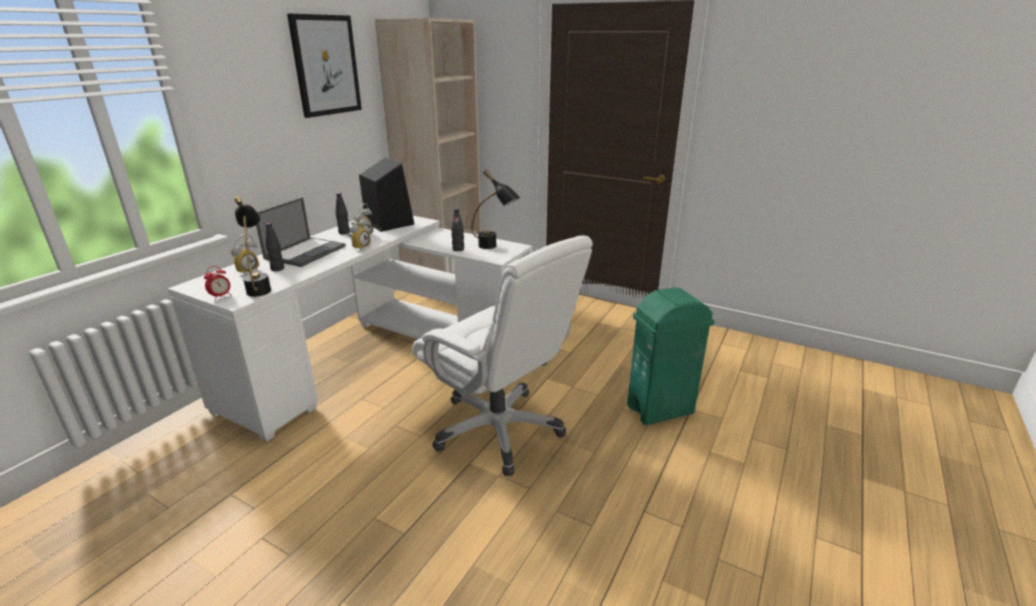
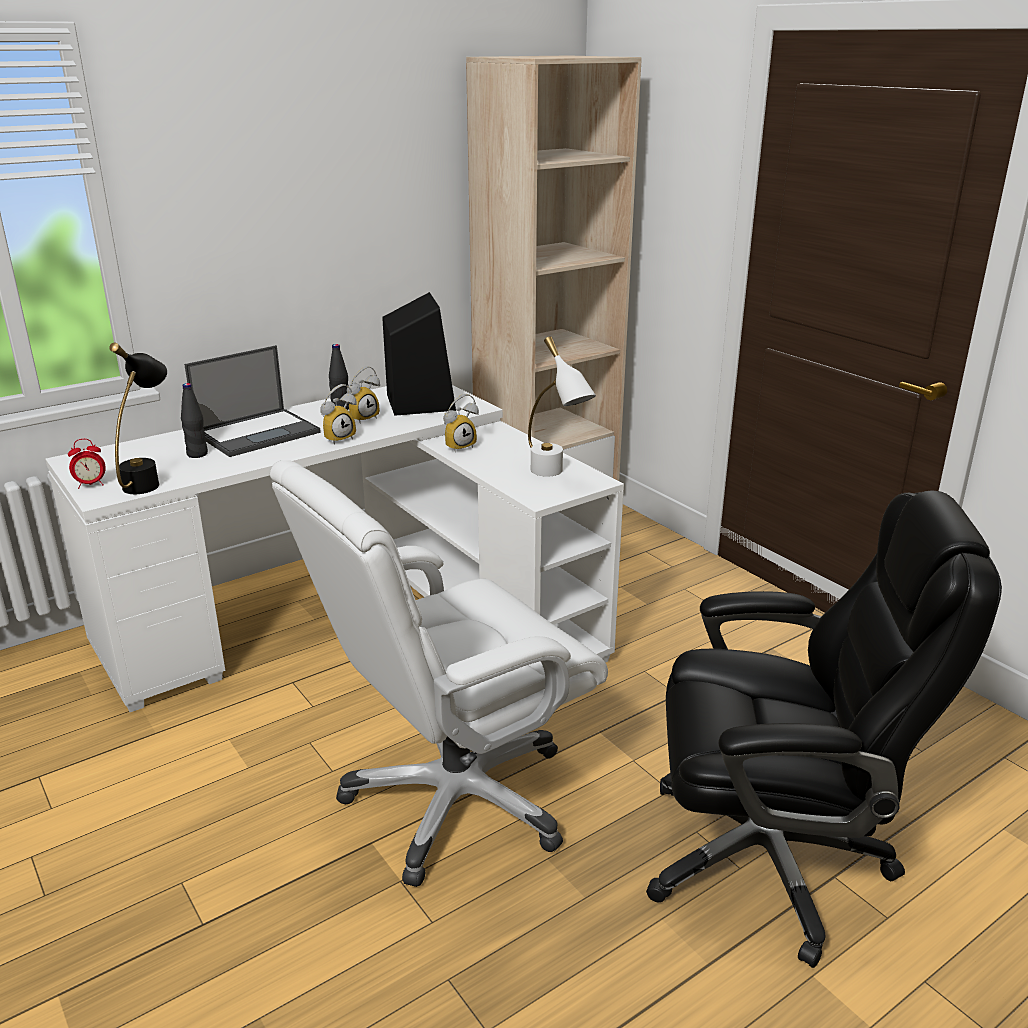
camera: 25 degrees right, 0 degrees up
(247, 270) = (158, 449): alarm clock -> alarm clock (459, 446)
(326, 65) = (363, 135): picture -> none
(458, 249) = (493, 468): black bottle -> none
(494, 247) = (555, 475): black table lamp -> white table lamp
(499, 429) = (456, 800): white office chair -> white office chair turned 75 degrees clockwise
(661, 409) = (771, 857): green trash can -> black office chair

